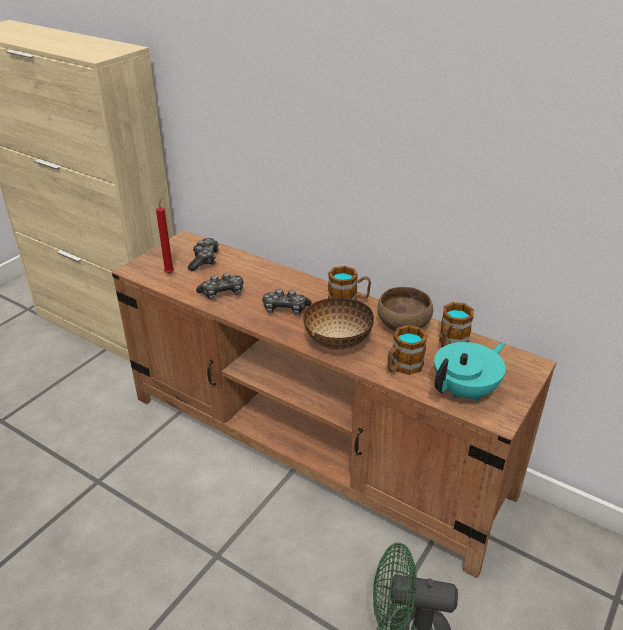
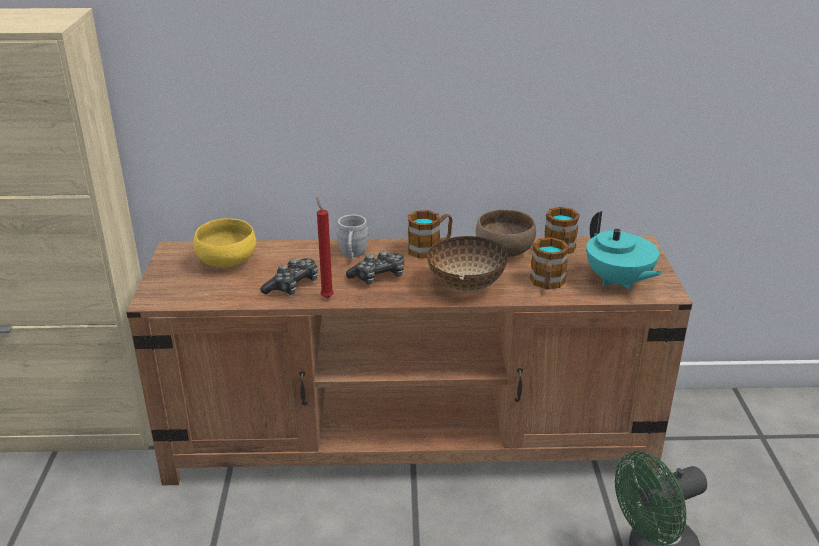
camera: 35 degrees left, 5 degrees down
(170, 272) = (203, 287): red candle -> red candle (326, 297)
(204, 260) = (228, 262): game controller -> yellow bowl
(288, 285) = (352, 255): none -> grey mug
(466, 390) = (618, 282): turquoise teapot -> turquoise teapot turned 135 degrees clockwise

